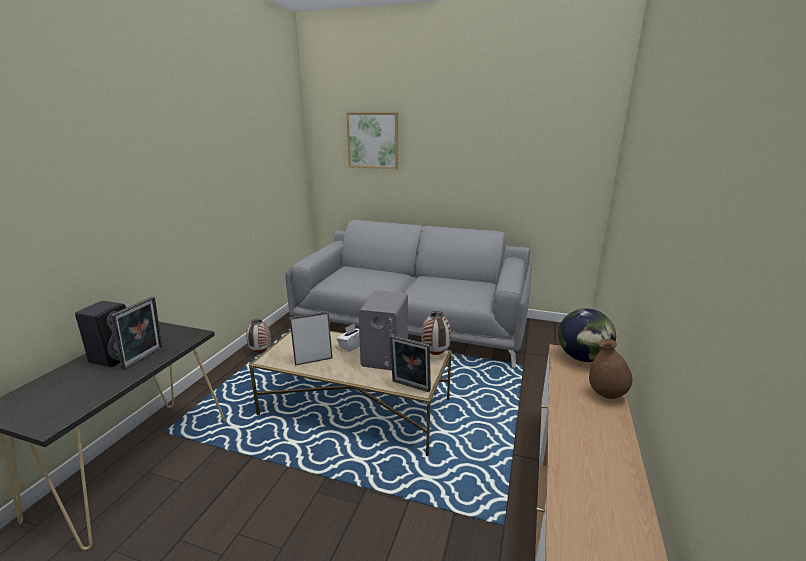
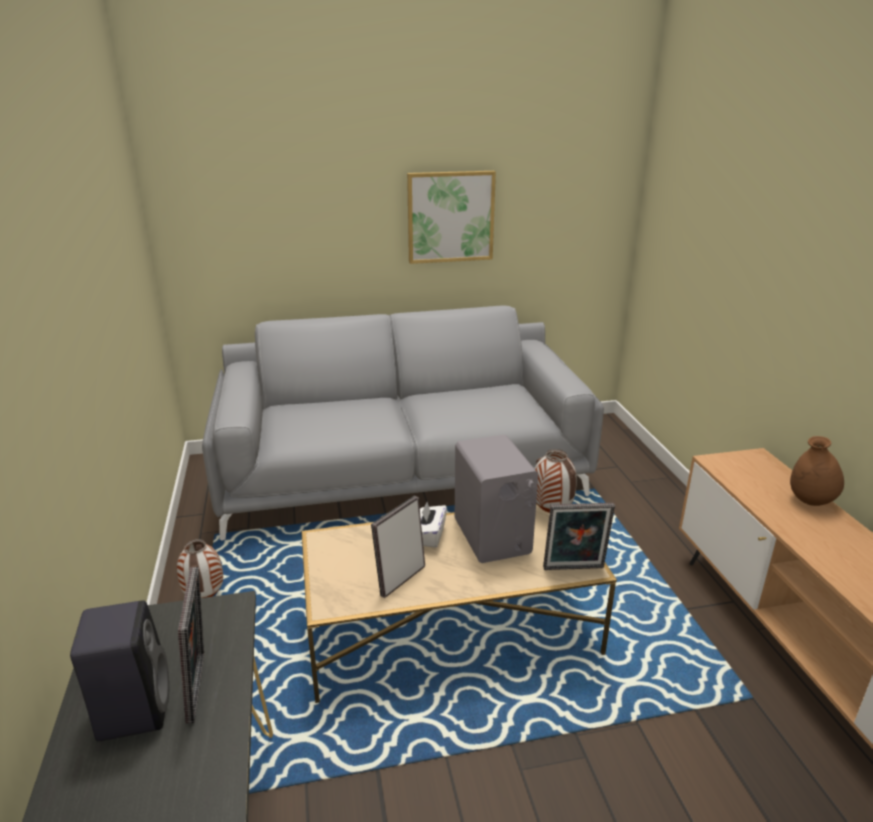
camera: 30 degrees left, 5 degrees up
(373, 140) = (281, 179): picture -> picture (450, 217)
(582, 358) = (742, 463): globe -> none

